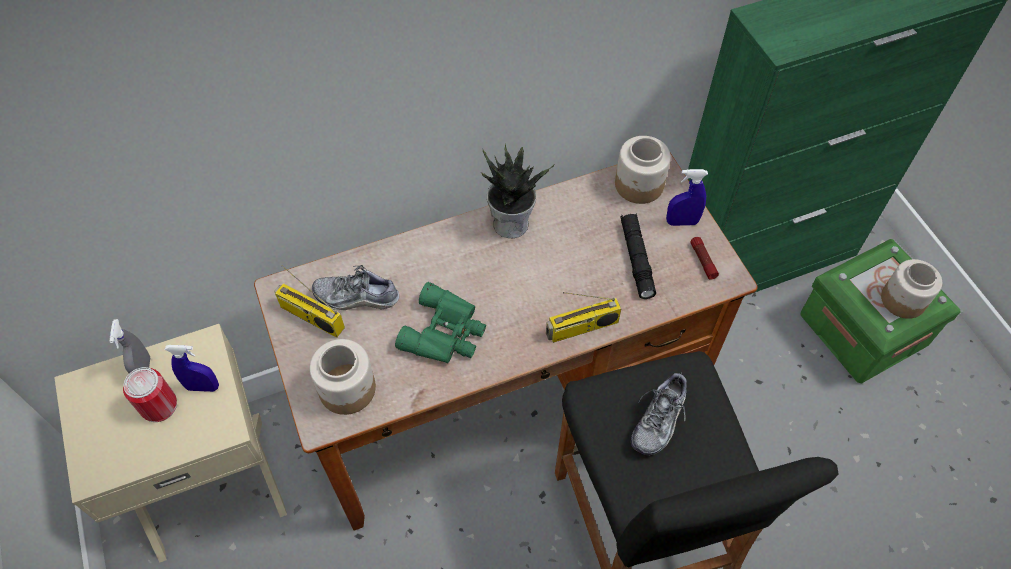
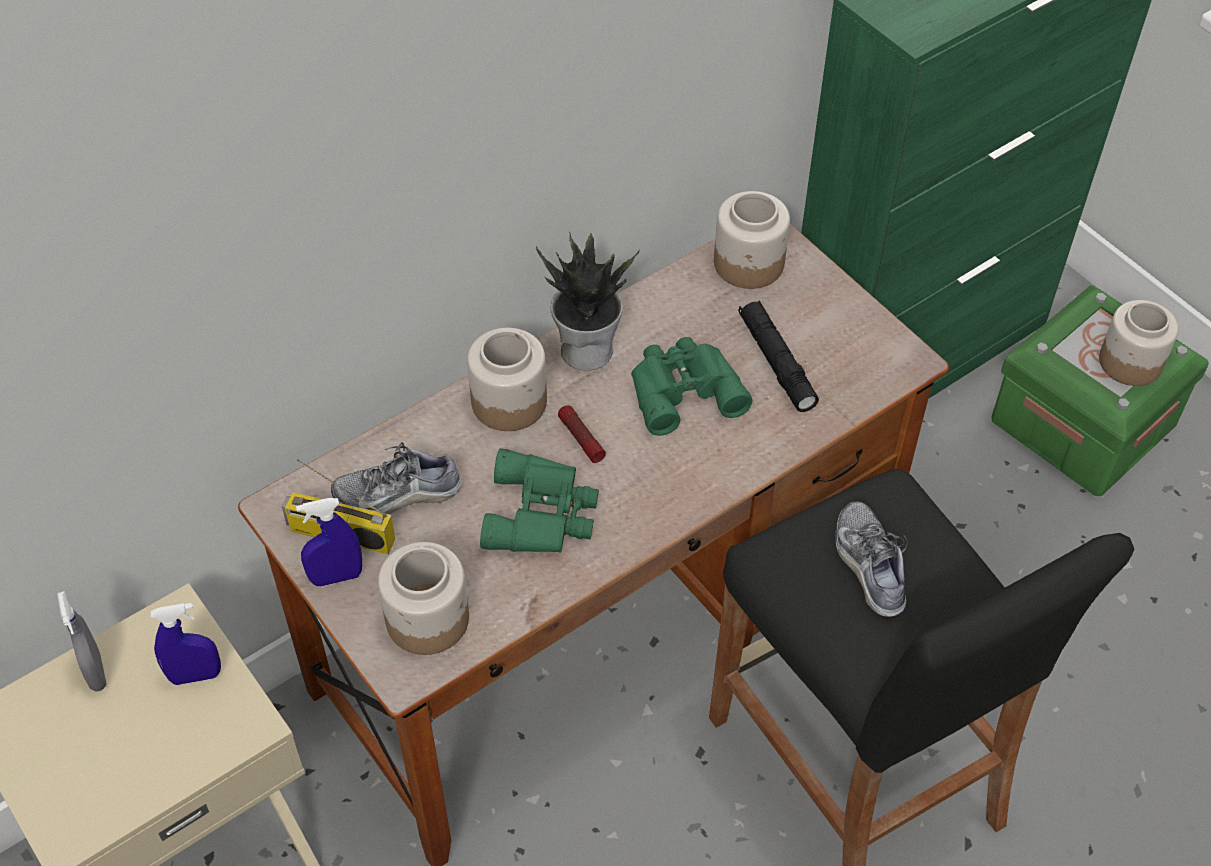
camera: 15 degrees left, 5 degrees down
(159, 405) = (137, 716): can -> none
(449, 248) = (509, 401): none -> jar
(566, 265) = (682, 389): none -> green binoculars
(582, 328) = (731, 468): radio -> none
(659, 419) = (869, 566): shoe -> shoe turned 150 degrees clockwise
(682, 222) = (822, 301): blue spray bottle -> blue spray bottle (336, 577)
(702, 261) = (866, 346): flashlight -> flashlight (581, 438)

